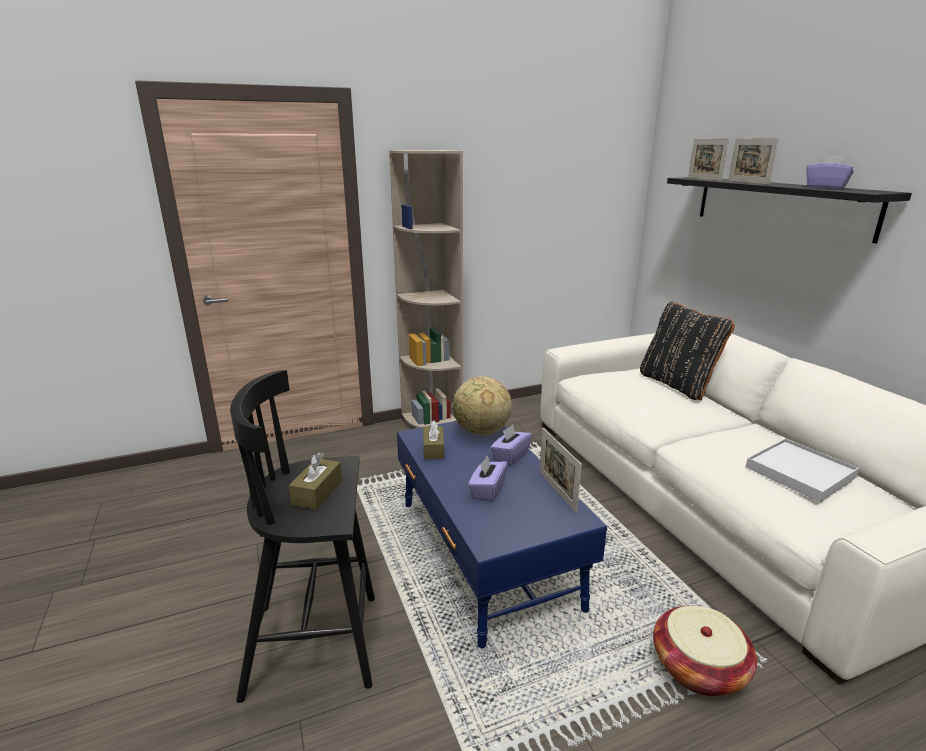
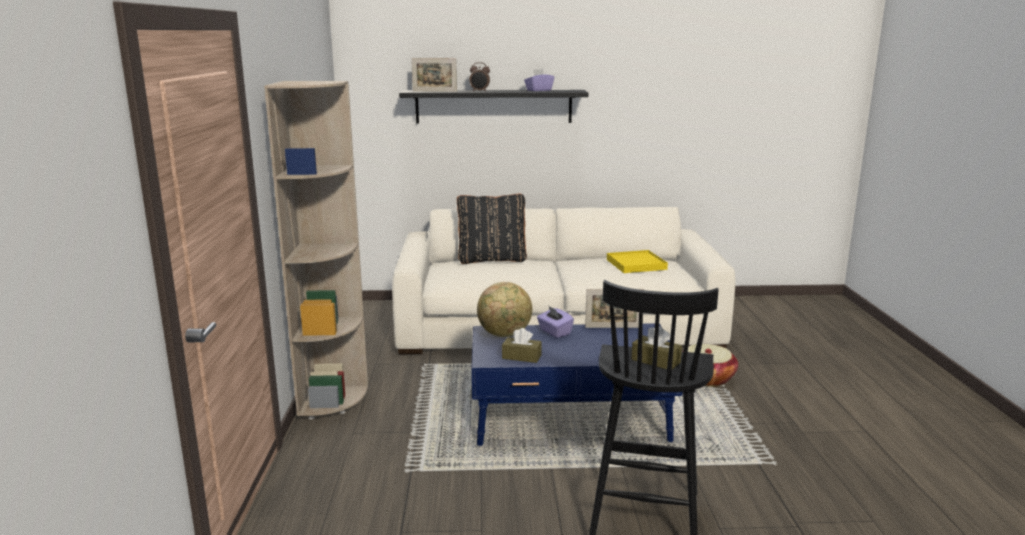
camera: 70 degrees left, 5 degrees down
(487, 490) = (599, 347): purple tissue box -> none
(748, 182) = (479, 91): picture frame -> alarm clock
(800, 472) = (636, 264): white tray -> yellow tray

